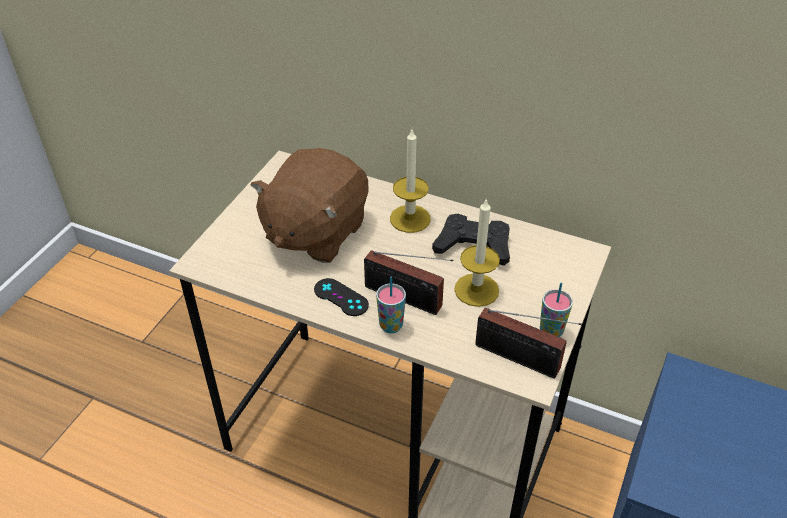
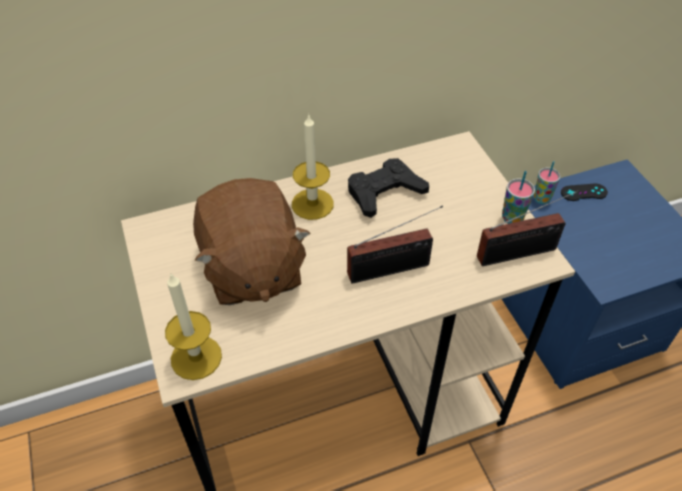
camera: 45 degrees left, 5 degrees up
(341, 297) = (344, 306): black game controller -> black game controller (583, 192)
(391, 326) = (409, 299): cup -> cup (541, 199)
(476, 290) = (429, 224): candle -> candle (196, 357)

